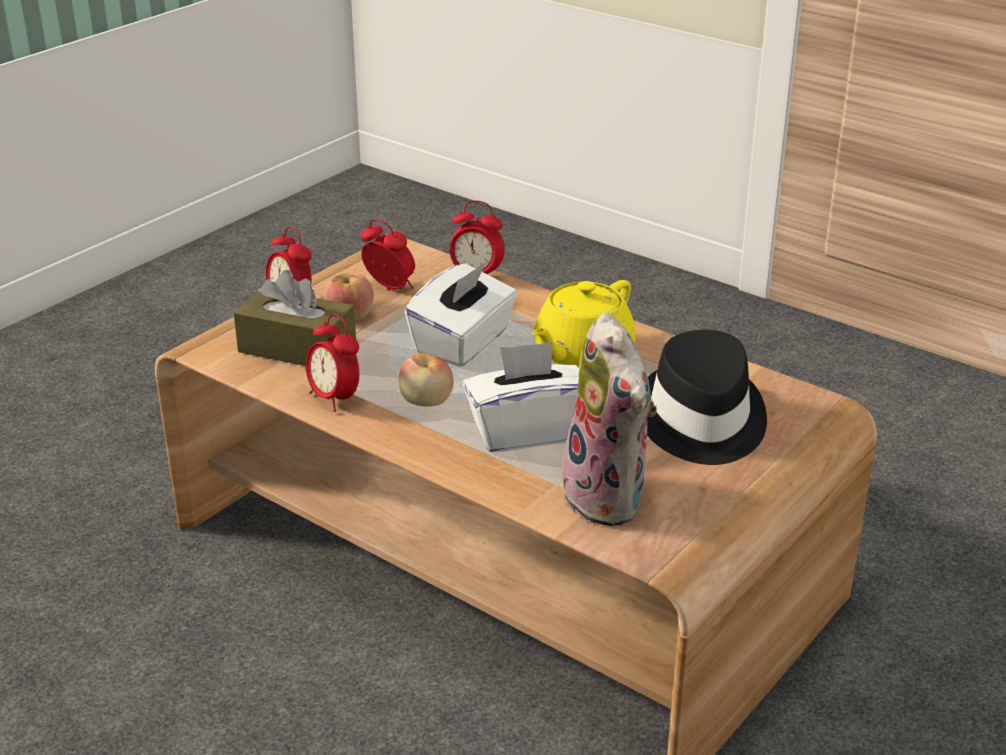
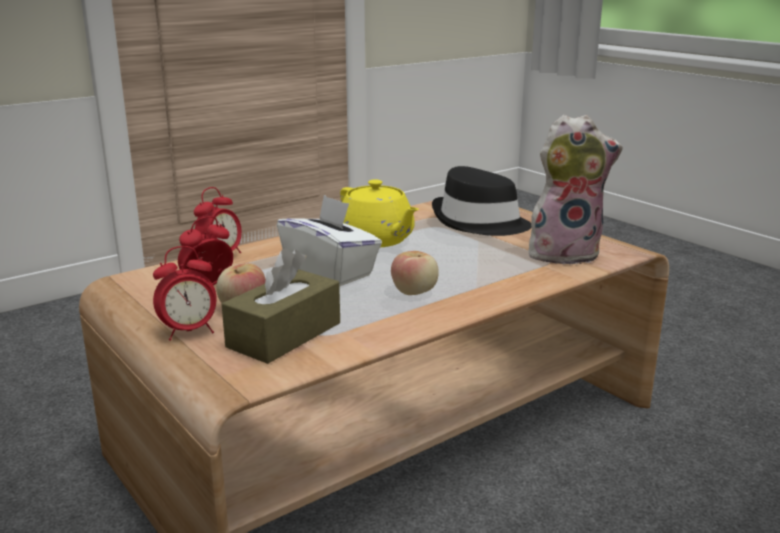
camera: 75 degrees left, 10 degrees down
(334, 398) = (389, 325): alarm clock -> none
(528, 431) = (473, 265): white tissue box -> none

